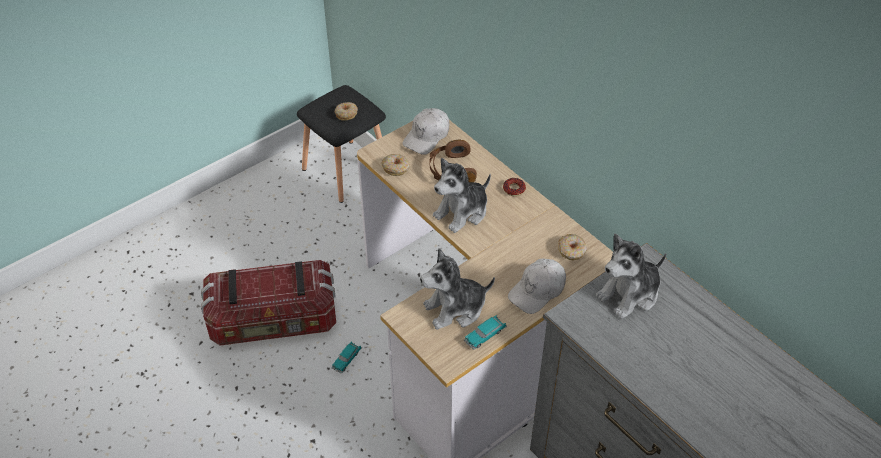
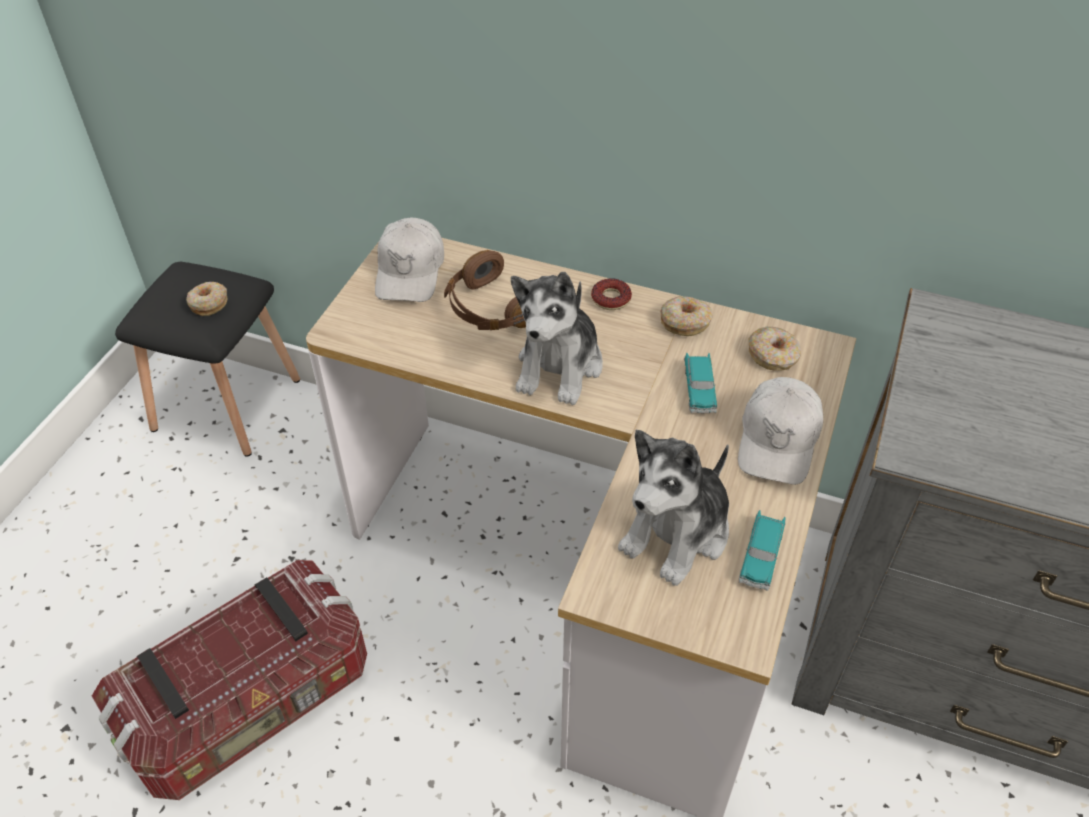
camera: 30 degrees left, 0 degrees up
(347, 359) = (418, 706): toy car -> toy car (699, 388)
(396, 168) = (395, 340): donut -> donut (685, 322)
(629, 294) = (966, 375): plush toy -> none

